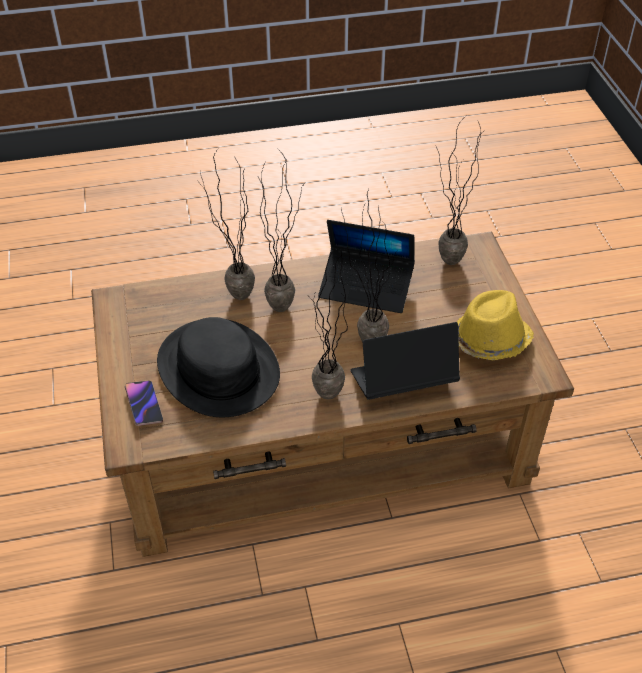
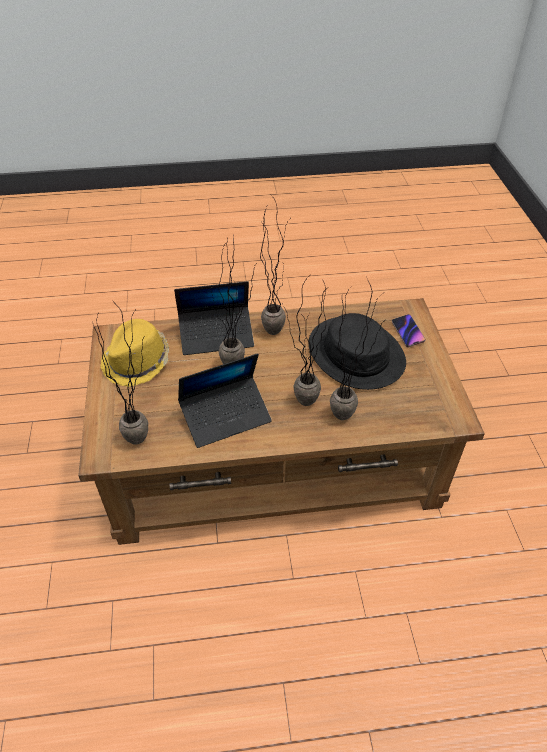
camera: 175 degrees left, 0 degrees up
(366, 287) = (226, 416): laptop -> laptop turned 135 degrees clockwise

